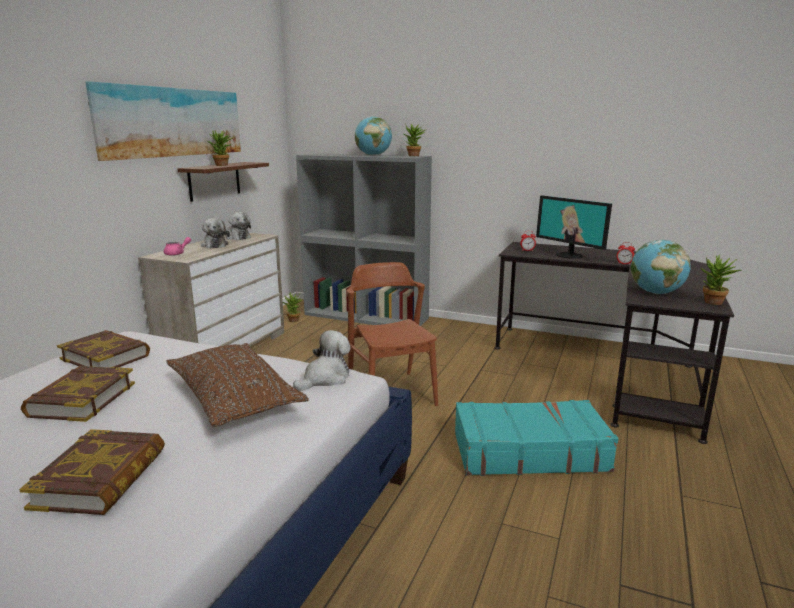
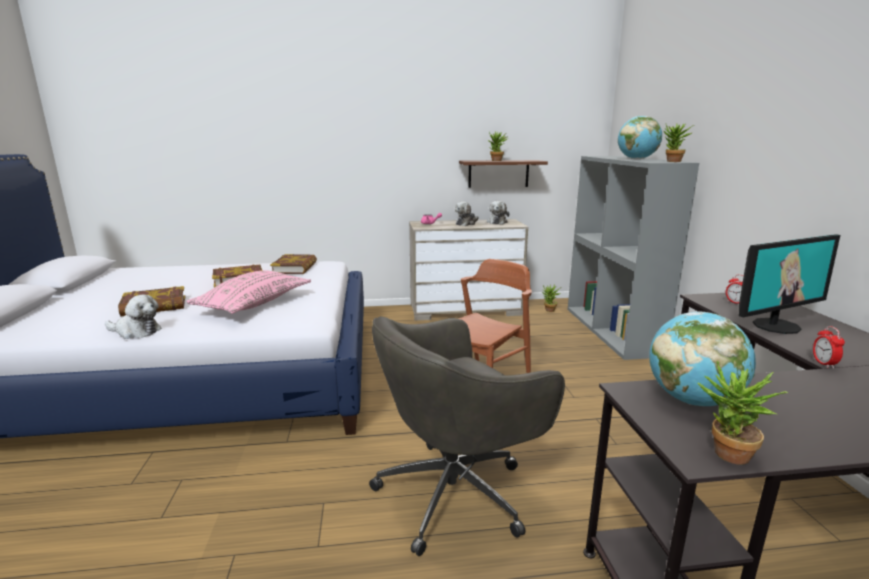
camera: 60 degrees right, 0 degrees up
(172, 122) = (460, 124): picture -> none
(234, 398) = (254, 304): brown pillow -> pink pillow
(325, 379) = (303, 317): plush toy -> plush toy (136, 331)
(528, 451) = (456, 492): turquoise suitcase -> grey office chair
(569, 255) = (775, 325): monitor -> monitor turned 135 degrees counterclockwise

